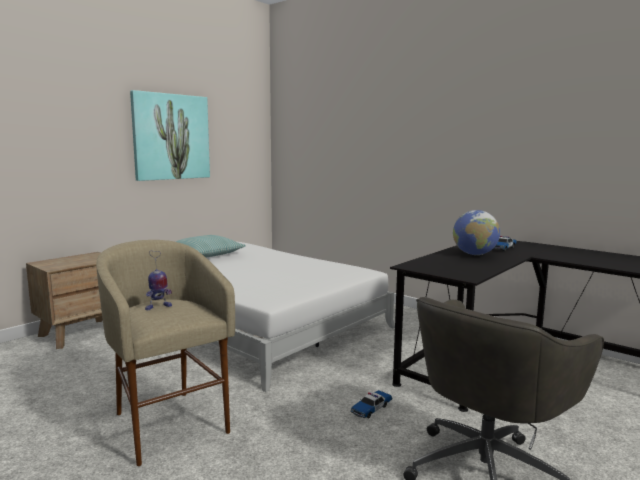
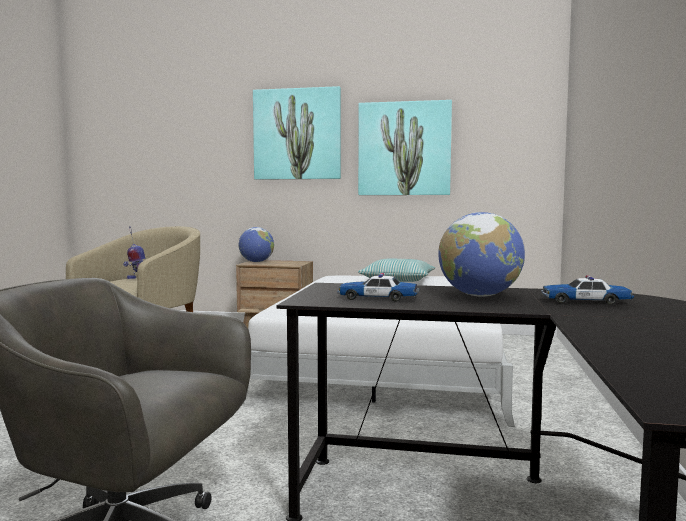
camera: 60 degrees right, 5 degrees down
(50, 264) = (256, 262): none -> globe
(66, 116) = (297, 134): none -> picture
(371, 409) = (241, 460): toy car -> toy car (378, 298)

